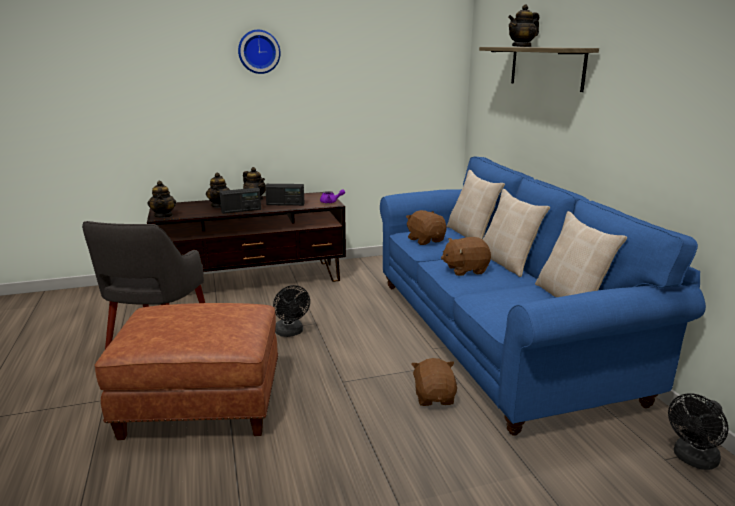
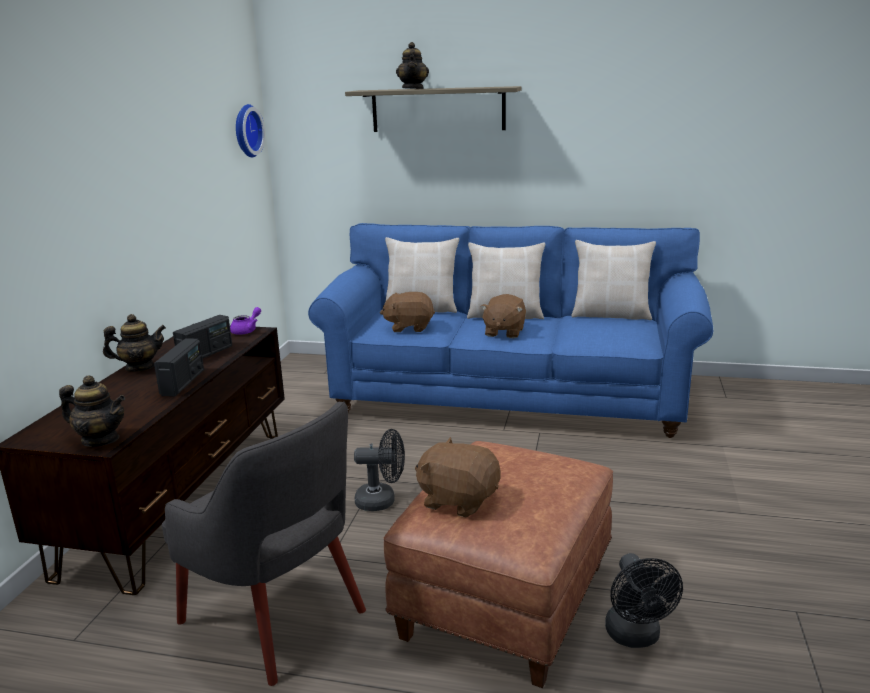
camera: 60 degrees left, 0 degrees up
(220, 206) = (128, 393): teapot -> none
(259, 51) = (89, 116): wall clock -> wall clock (245, 131)
(434, 397) = (592, 453): brown plush toy -> brown plush toy (458, 500)
(692, 460) = (730, 390): black fan -> black fan (636, 637)

